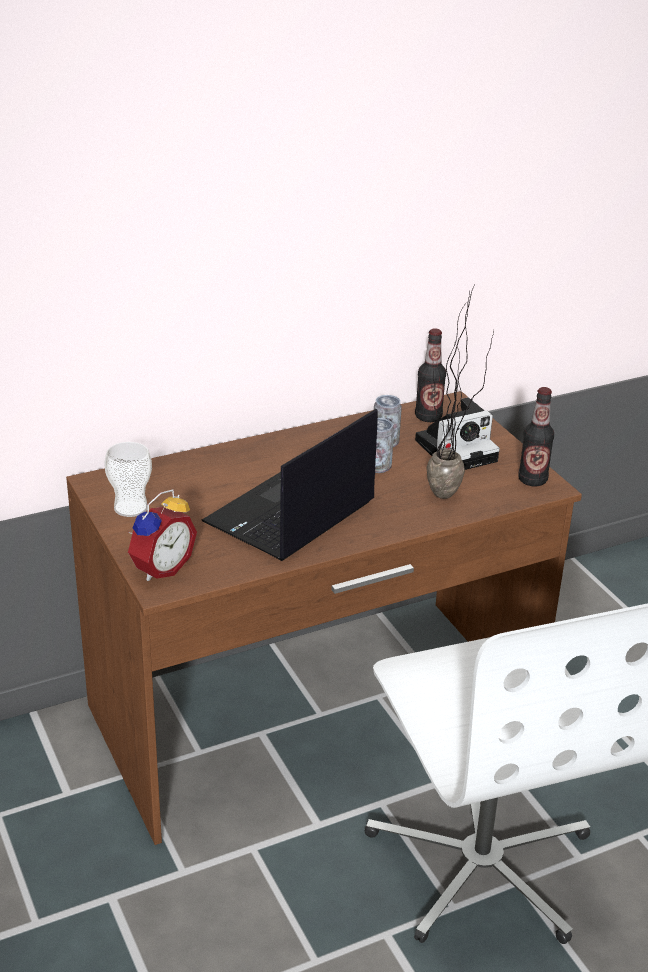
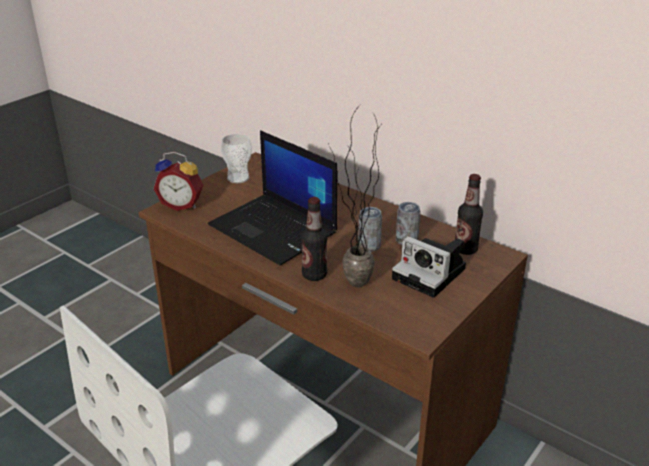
camera: 65 degrees right, 0 degrees up
(289, 514) = (275, 229): laptop -> laptop turned 150 degrees counterclockwise
(532, 480) = (423, 322): bottle -> bottle (314, 275)

